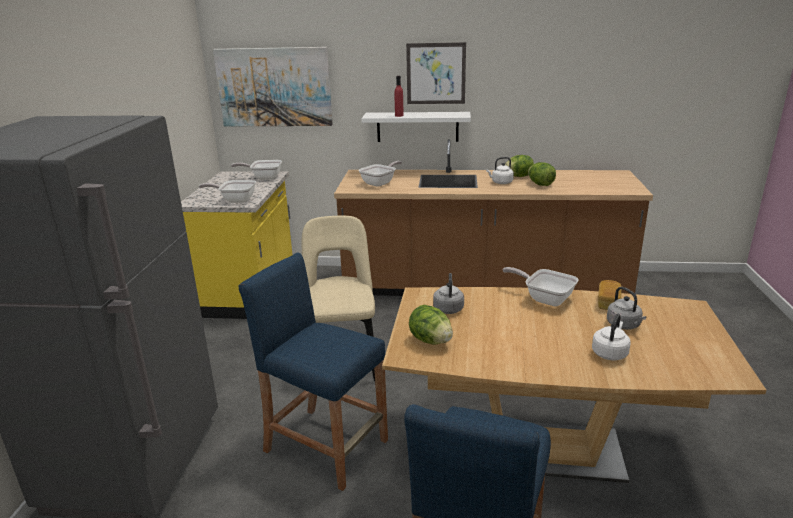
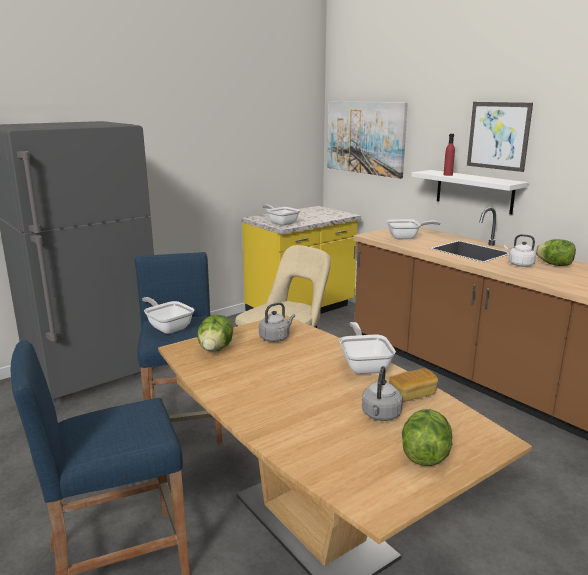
camera: 45 degrees right, 5 degrees down
(264, 177) = (333, 215): frying pan -> frying pan (168, 327)
(540, 184) = (560, 276): lettuce -> lettuce (425, 455)
(610, 353) = (312, 424): white kettle -> none

